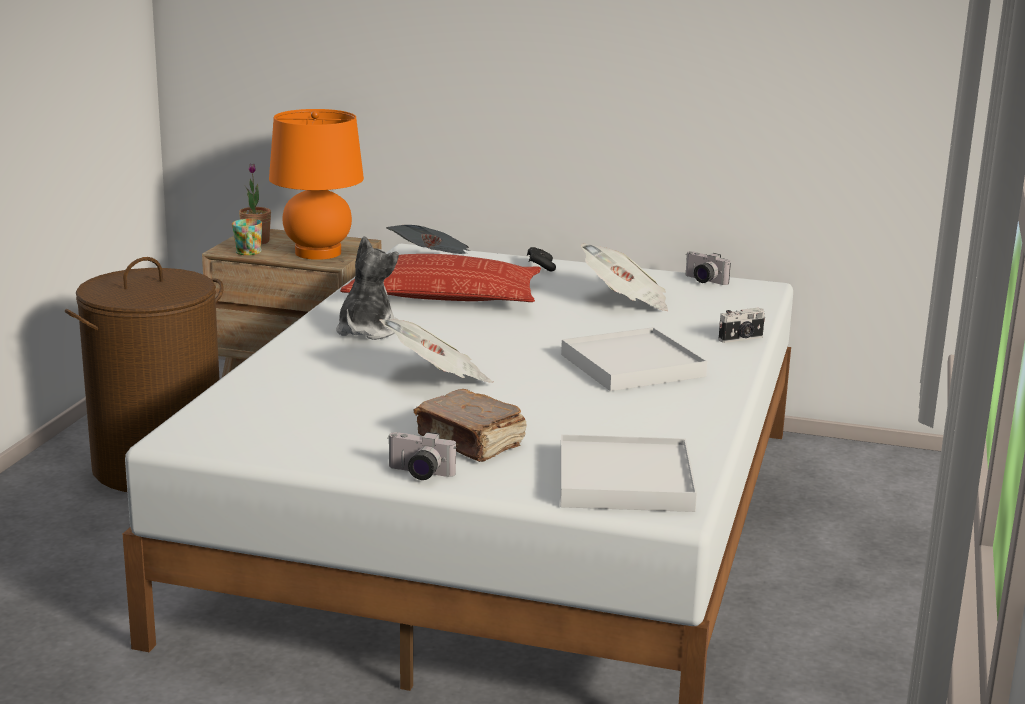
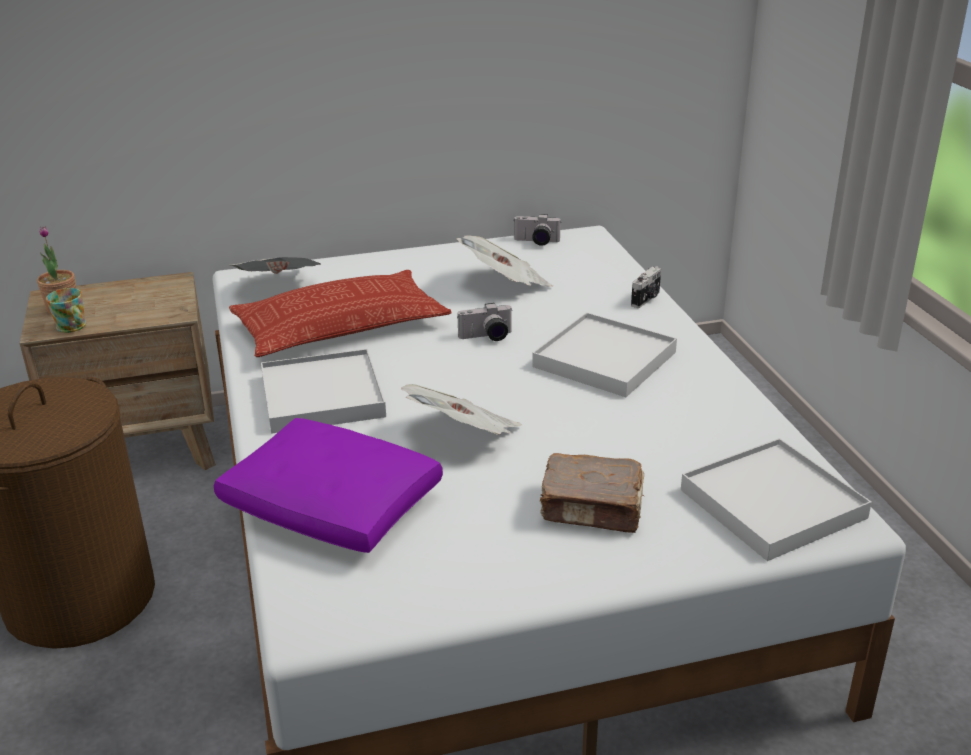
camera: 30 degrees left, 10 degrees up
(284, 388) = (334, 506): none -> purple pillow
(318, 253) = (148, 306): orange table lamp -> none
(366, 331) = (322, 396): plush toy -> white tray
(418, 474) = (601, 572): camera -> camera (487, 337)
(540, 266) = (384, 264): black game controller -> none

